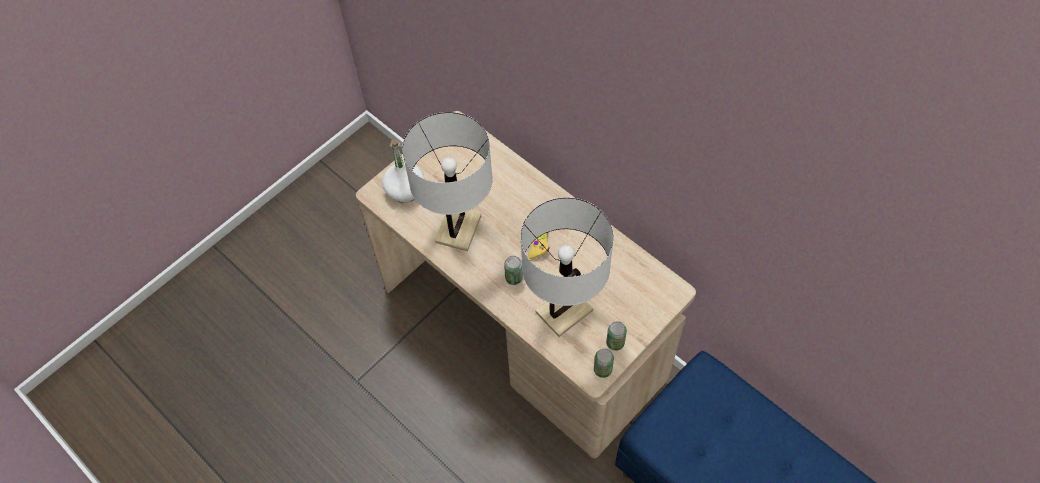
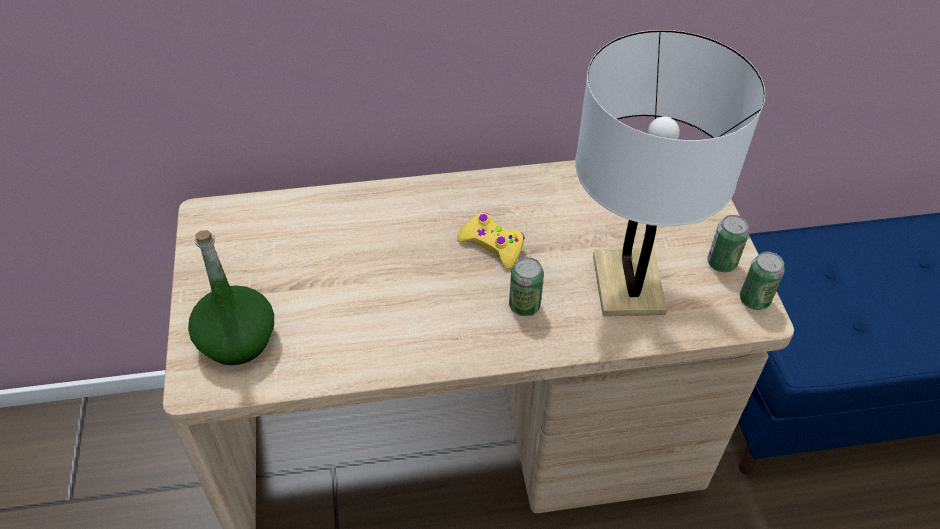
camera: 55 degrees left, 10 degrees down
(405, 189) = (237, 340): white bottle -> green bottle
(458, 229) = (378, 319): white table lamp -> none

